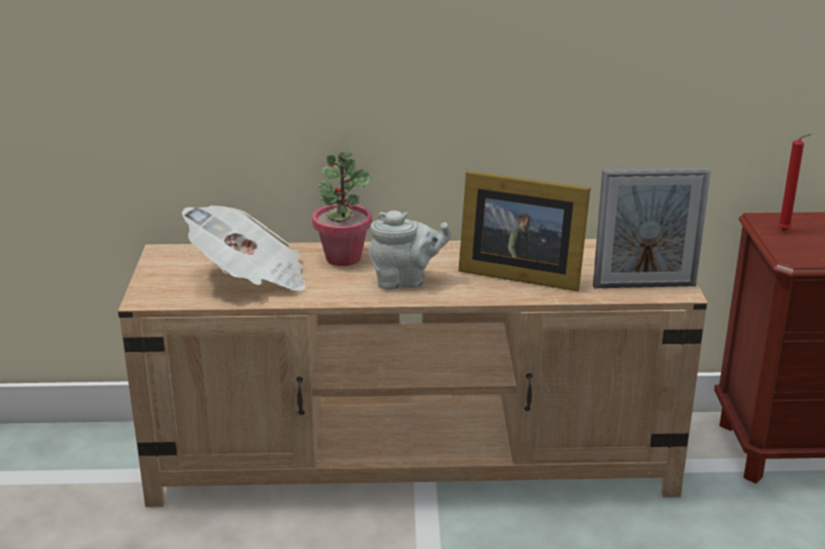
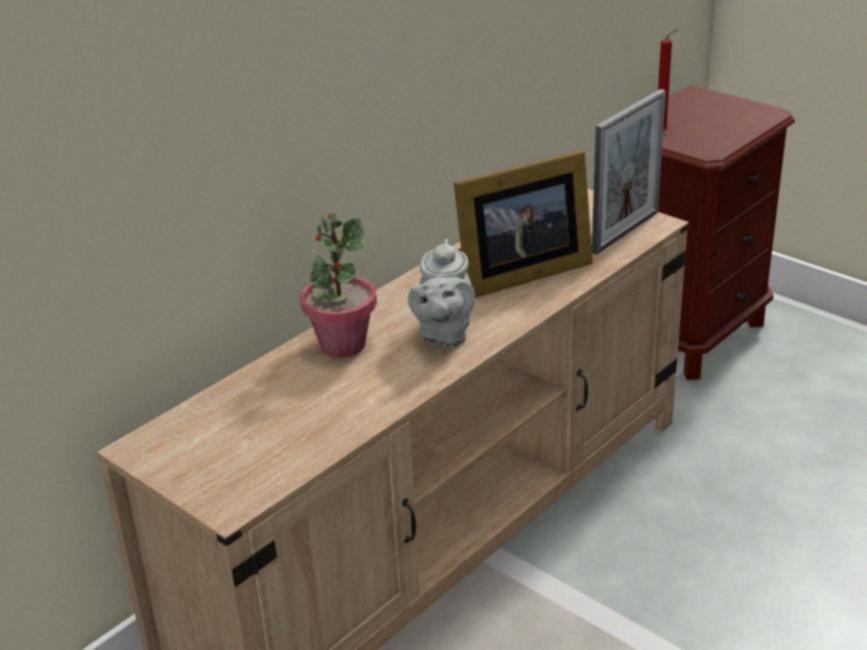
camera: 45 degrees left, 5 degrees up
(250, 277) = (294, 417): newspaper -> none
(405, 281) = (444, 334): grey teapot -> grey teapot turned 150 degrees clockwise

